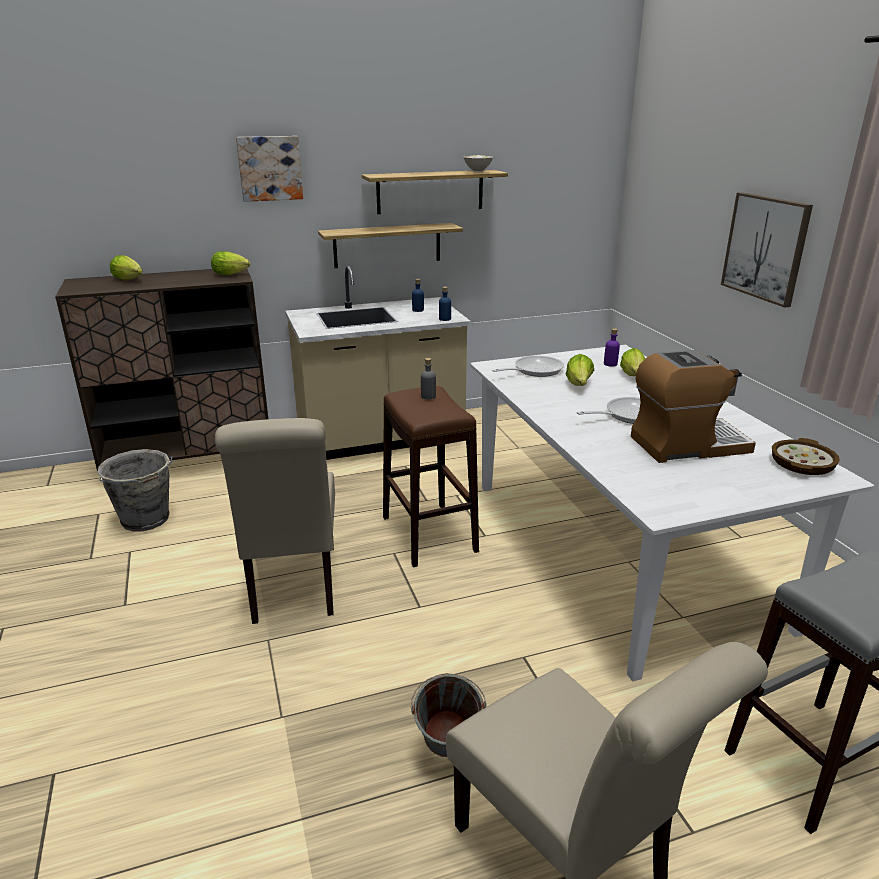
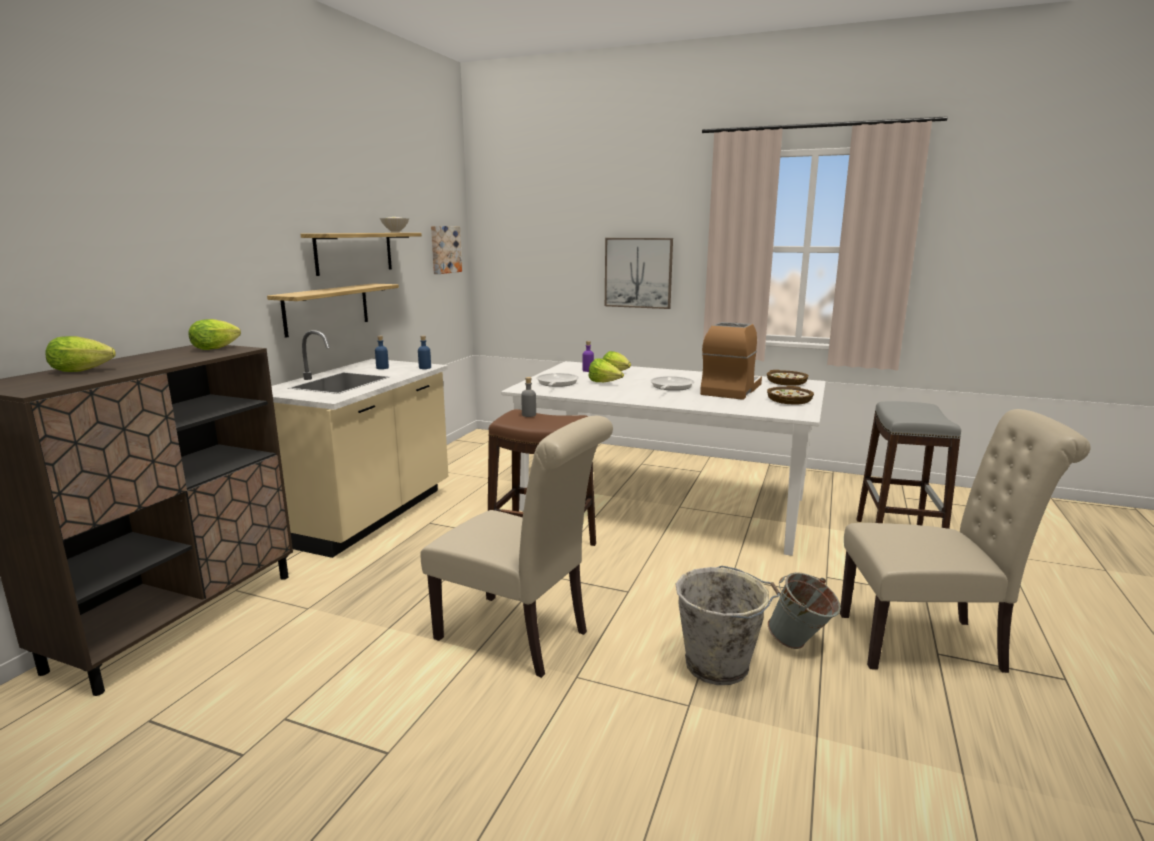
camera: 50 degrees left, 10 degrees down
(146, 520) = (240, 686): grey bucket -> grey bucket (719, 665)
(270, 168) = (216, 223): picture -> picture (444, 249)
(714, 488) = (790, 400): none -> bowl

